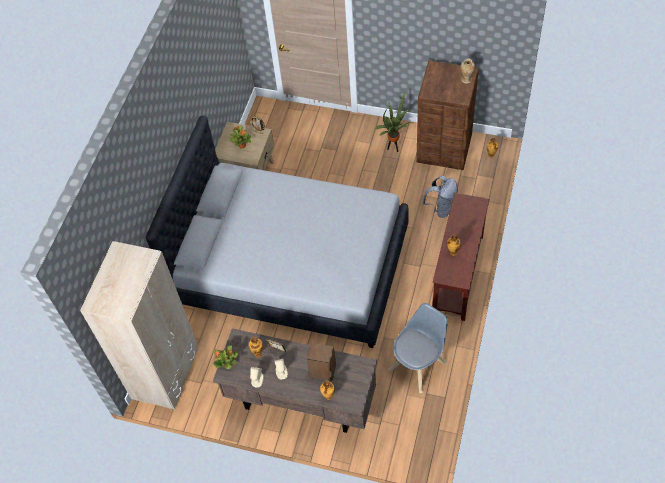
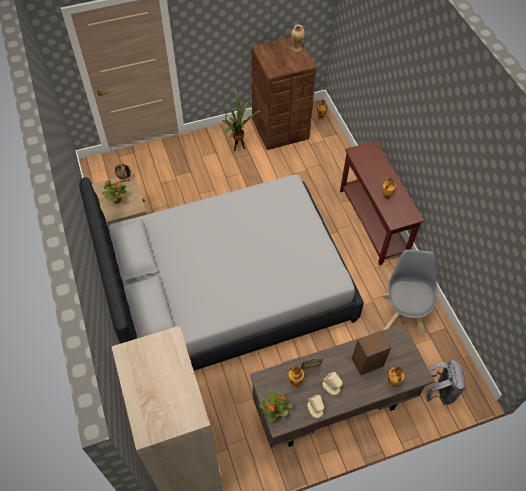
camera: 40 degrees left, 0 degrees up
(441, 208) = (316, 176): grey backpack -> grey backpack (439, 391)

